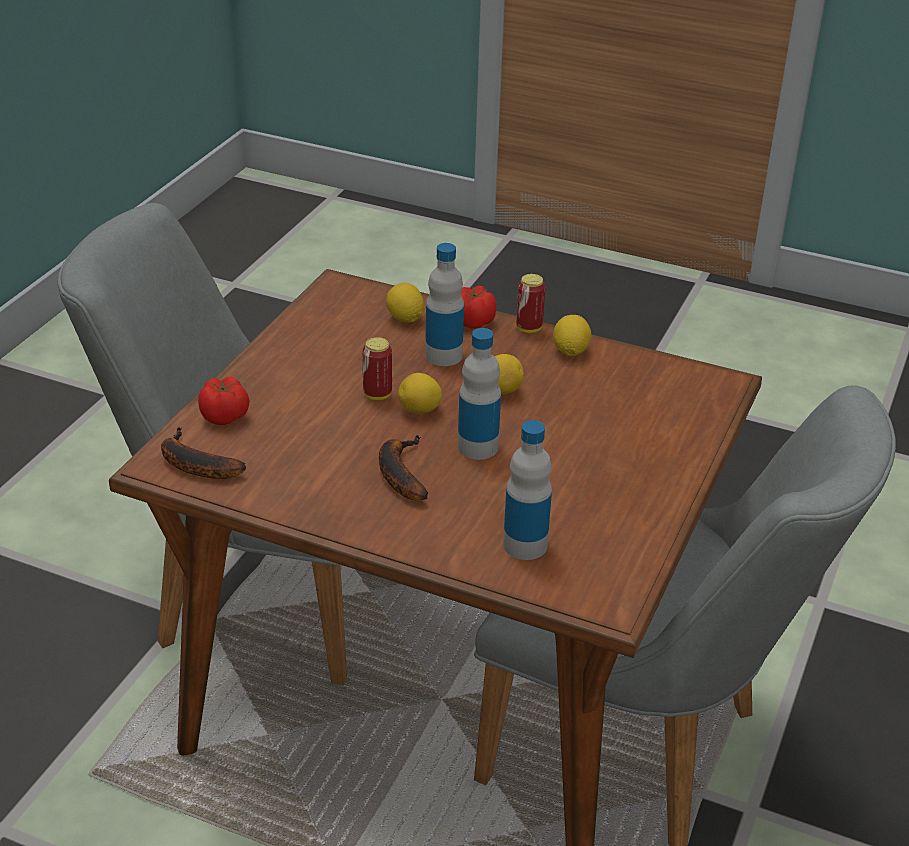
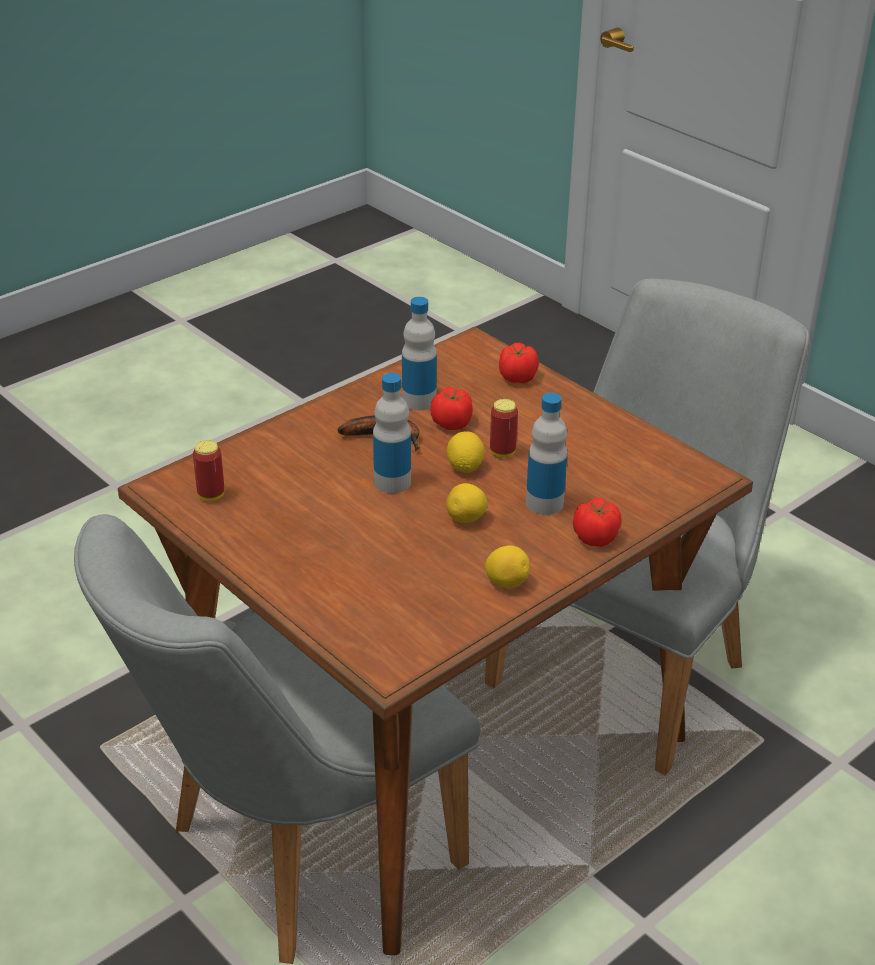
camera: 115 degrees right, 0 degrees up
(193, 464) = (463, 355): banana -> none
(344, 437) = (452, 423): none -> tomato
(405, 319) = (623, 498): lemon -> none
(525, 545) = (256, 468): bottle -> bottle (419, 401)
(529, 328) = (565, 569): can -> can (211, 495)

